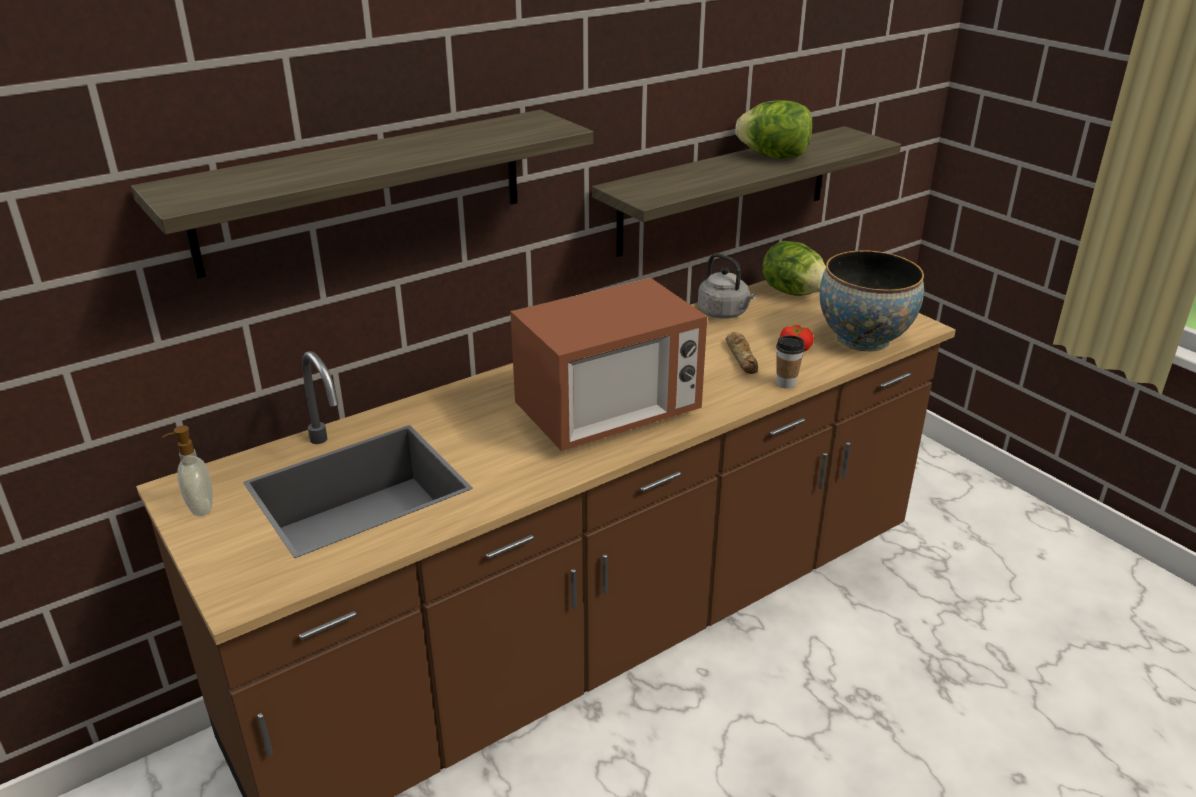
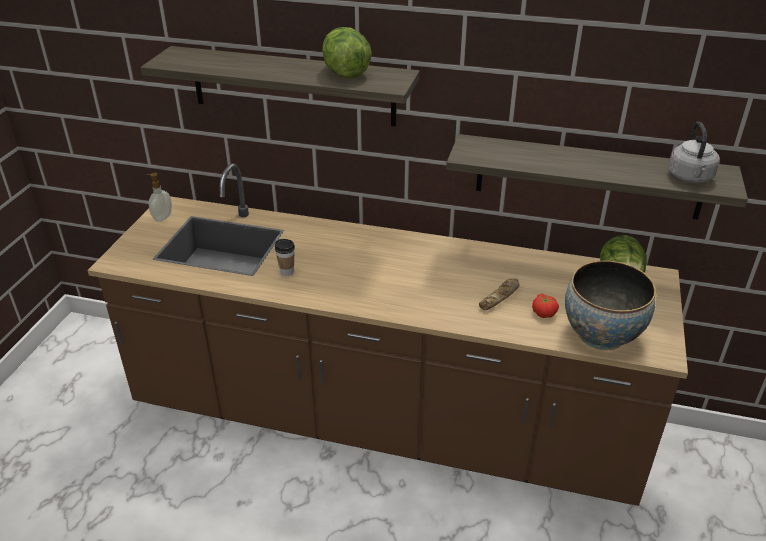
camera: 50 degrees right, 5 degrees up
(608, 414) = (369, 281): microwave -> none
(724, 313) = (545, 266): grey kettle -> grey kettle (690, 178)
(774, 156) = (616, 165): lettuce -> lettuce (345, 74)
(786, 383) = (492, 328): cup -> cup (287, 272)

